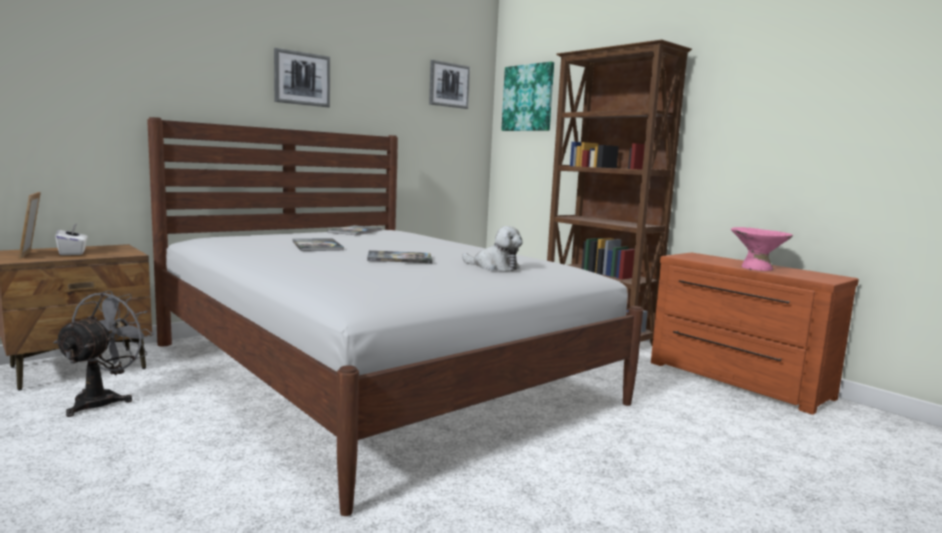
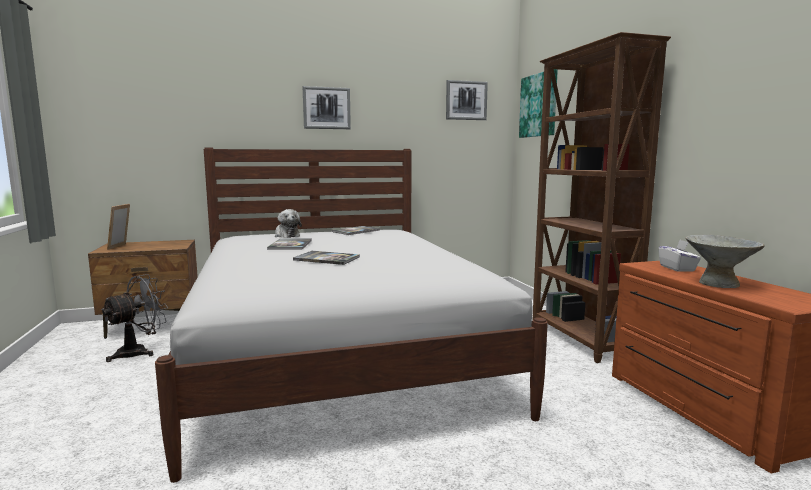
camera: 25 degrees right, 0 degrees up
(73, 253) = (146, 246): white tissue box -> white tissue box (677, 268)
(494, 267) = (395, 270): plush toy -> plush toy (286, 235)
(756, 268) = (718, 283): pink bowl -> grey bowl

